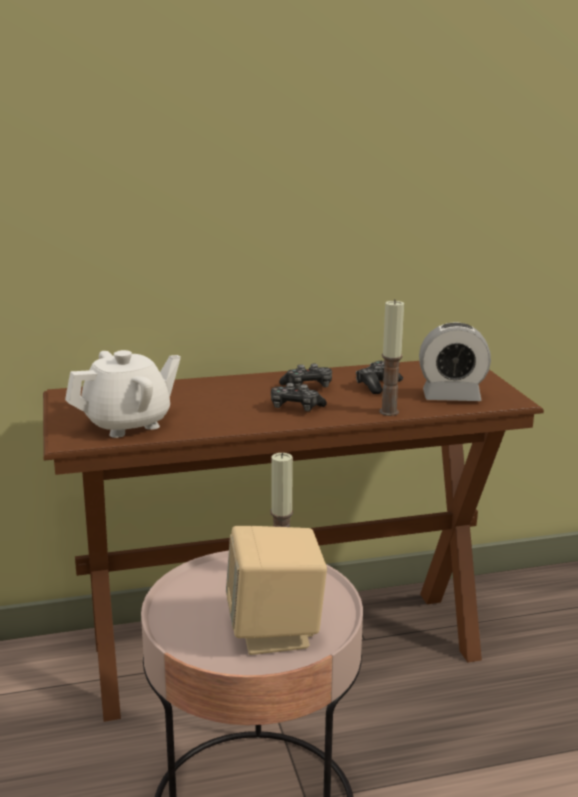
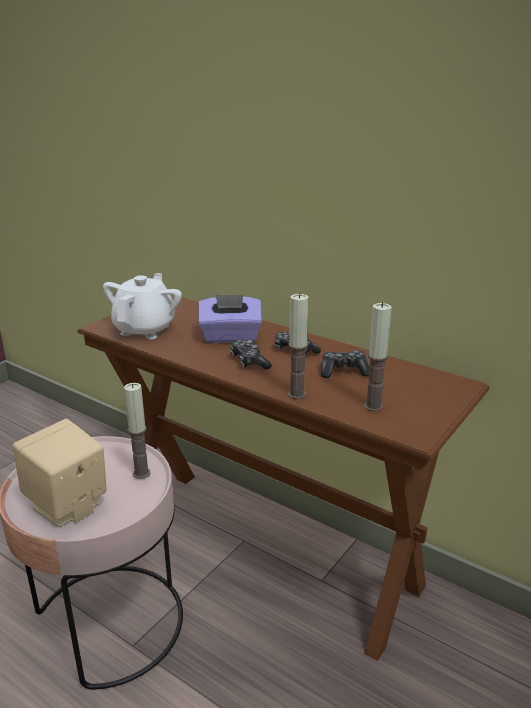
camera: 50 degrees right, 5 degrees up
(128, 424) = (145, 329): white teapot -> white teapot turned 90 degrees counterclockwise
(228, 398) = (230, 337): none -> purple tissue box
(451, 396) = (373, 406): alarm clock -> candle

